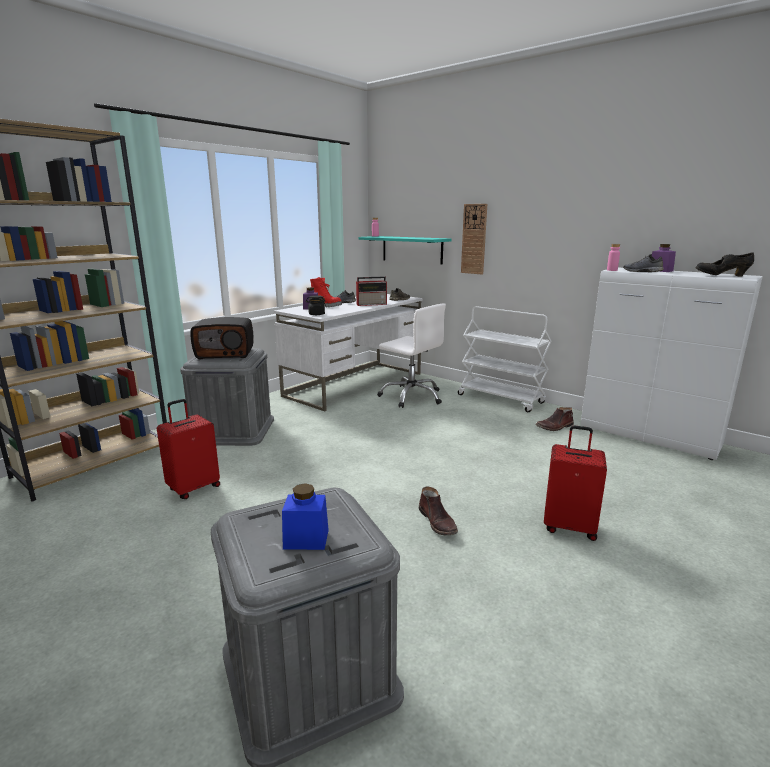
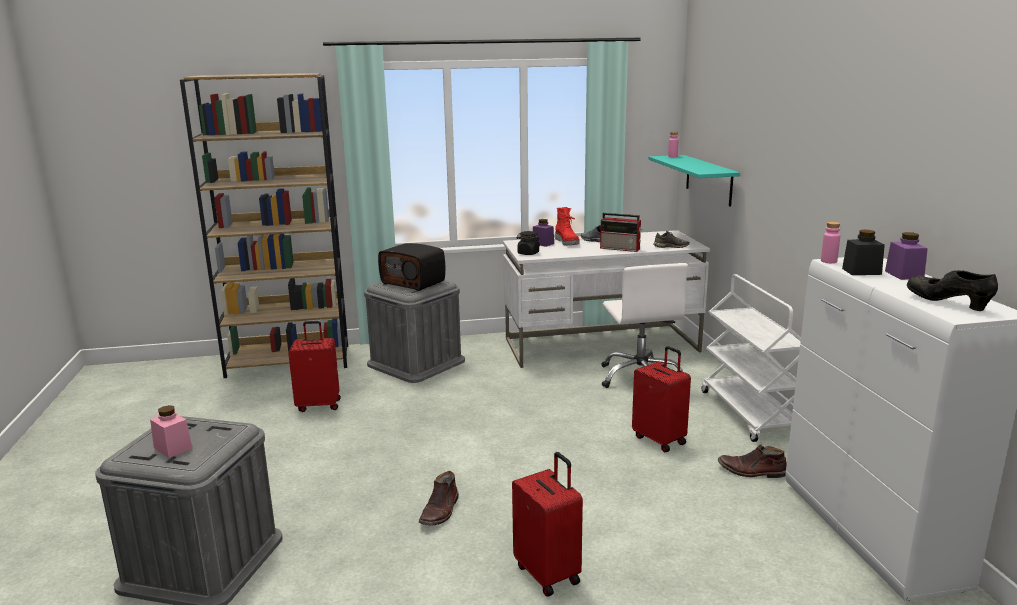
camera: 40 degrees right, 0 degrees up
(306, 539) = (173, 448): blue jar -> pink jar
(474, 239) = (758, 178): wall clock -> none
(484, 426) = (660, 440): none -> red suitcase
(641, 271) = (861, 271): grey shoe -> black jar

